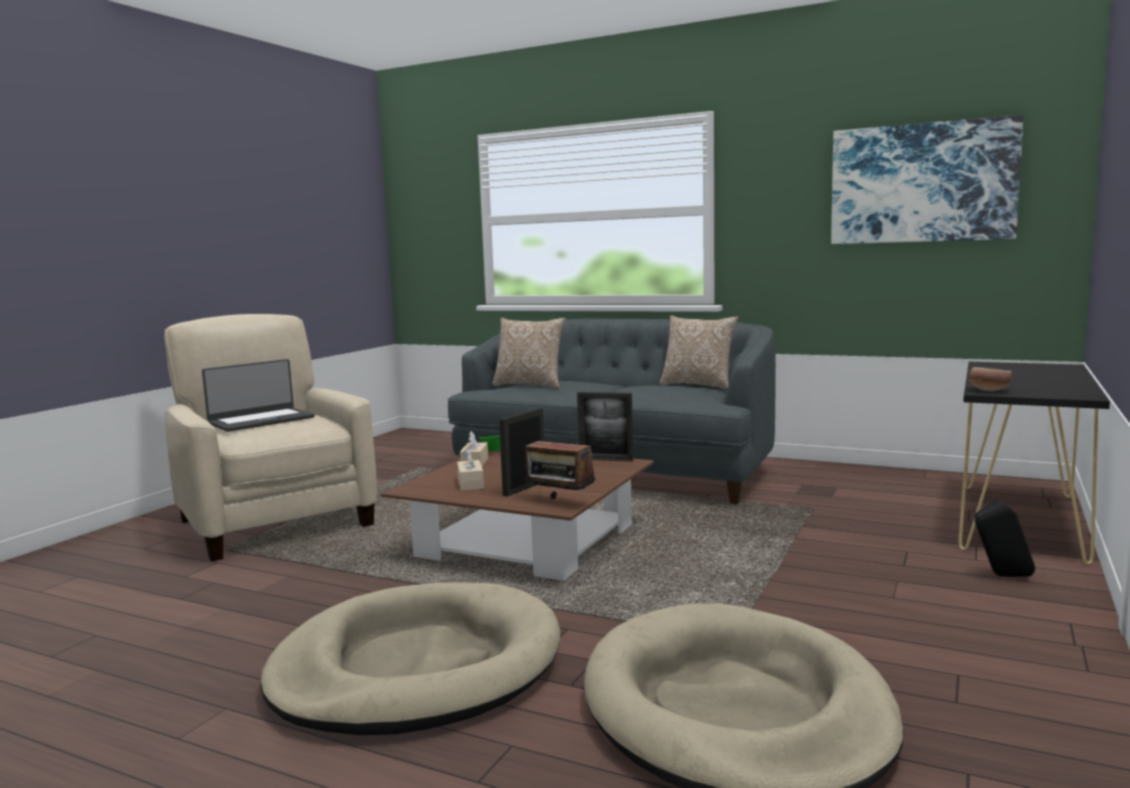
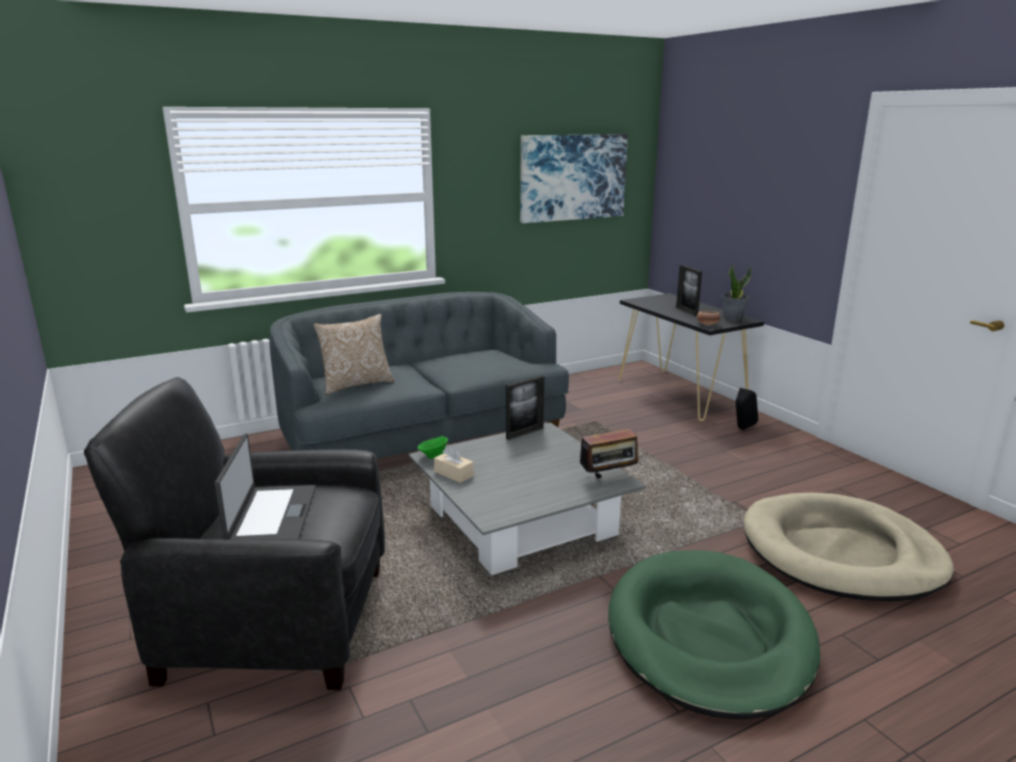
camera: 55 degrees left, 10 degrees up
(275, 522) = (273, 622): beige armchair -> black armchair
(417, 667) = (709, 636): beige dog bed -> green dog bed
(470, 483) = (513, 492): beige tissue box -> none
(524, 488) = (556, 478): picture frame -> picture frame (686, 311)
(528, 541) = (521, 520): brown coffee table -> grey coffee table
(698, 385) = (473, 350): pillow -> none
(1063, 392) = (732, 318): none -> potted plant

